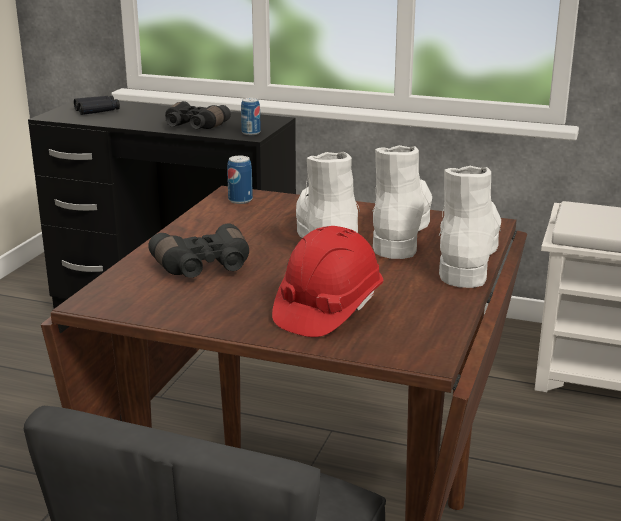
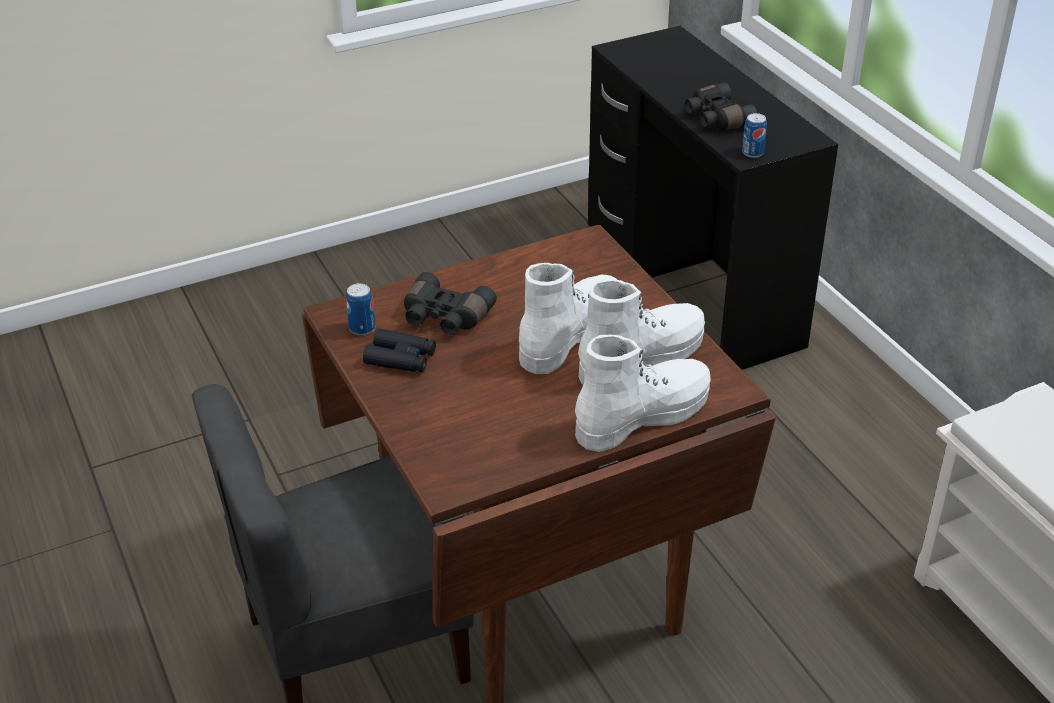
camera: 45 degrees right, 15 degrees up
(97, 110) = (667, 54): black binoculars -> black binoculars (400, 358)
(240, 200) = (582, 252): can -> can (362, 328)
(327, 310) = (456, 408): red hard hat -> none

